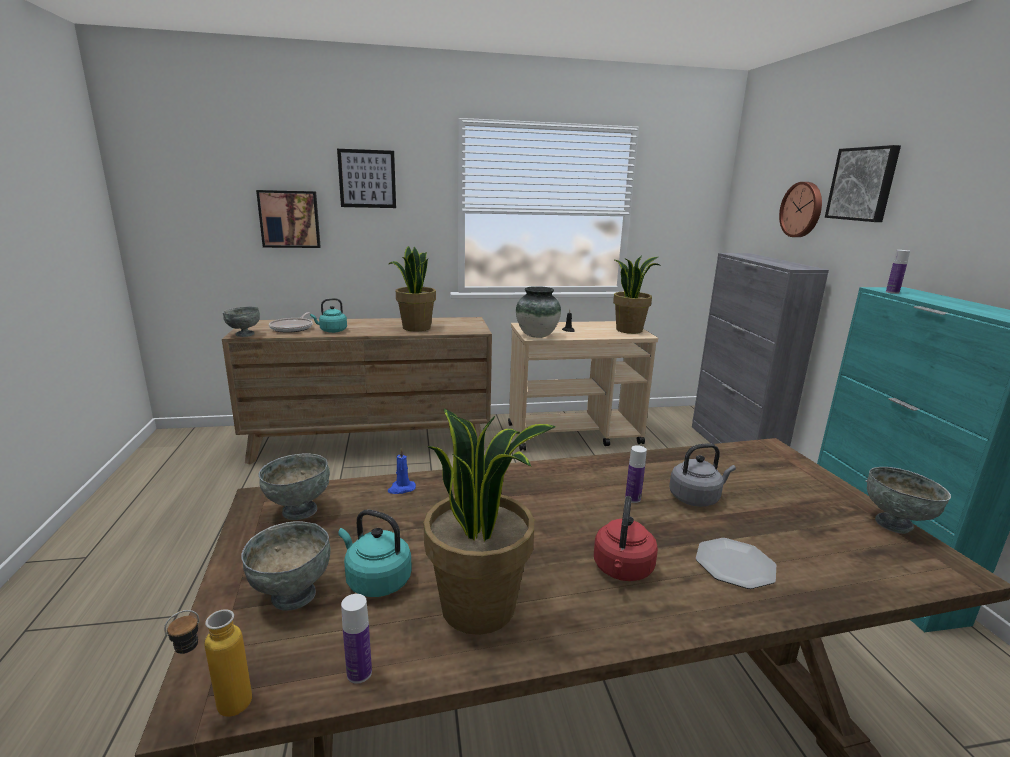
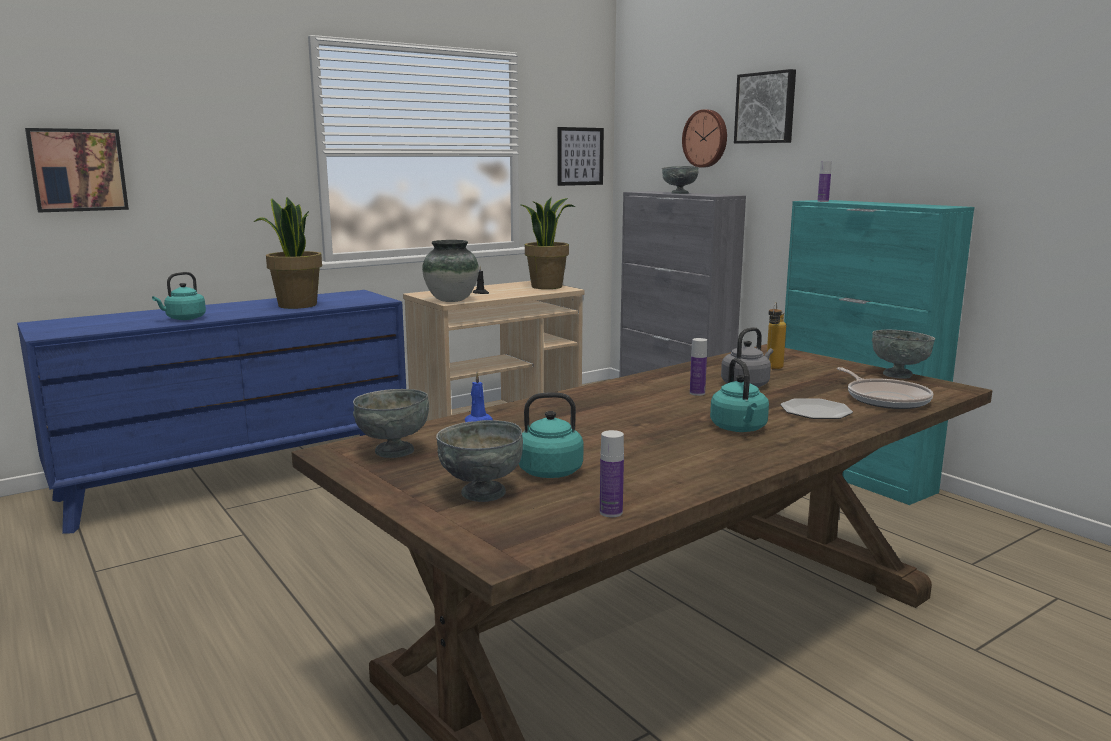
camera: 25 degrees left, 5 degrees down
(220, 711) = (527, 552): bottle -> bottle (773, 369)
(244, 334) = (54, 334): grey bowl -> grey bowl (679, 193)
(293, 328) = (118, 321): frying pan -> frying pan (885, 399)
(367, 179) = (191, 112): picture -> picture (580, 156)
(371, 442) = (240, 477): brown dresser -> blue dresser
(479, 606) = (655, 466): potted plant -> none
(622, 570) = (739, 429): red kettle -> turquoise kettle

